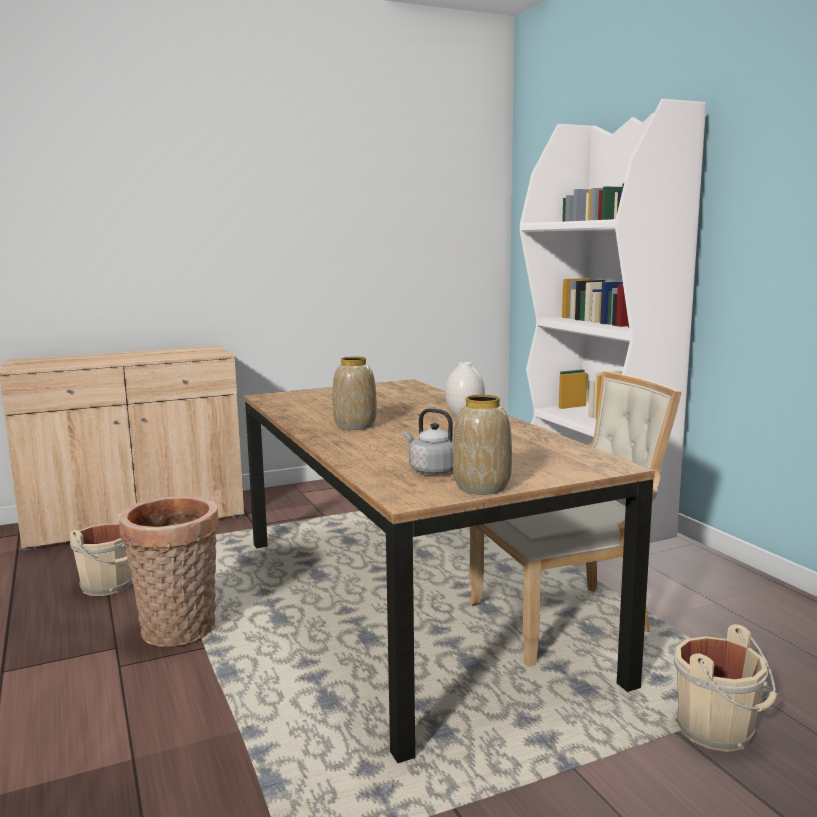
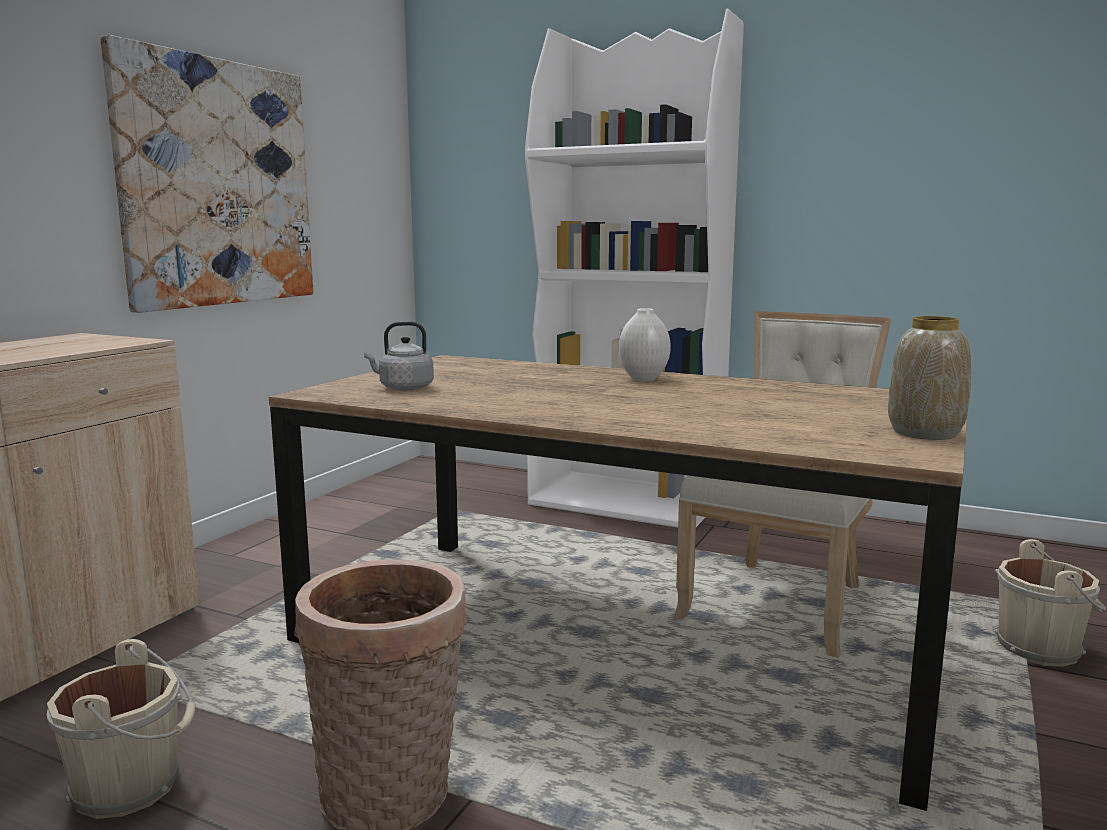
camera: 40 degrees left, 0 degrees up
(325, 254) = (218, 184): none -> picture
(355, 426) = (569, 405): vase -> none
(431, 470) = (824, 429): grey kettle -> grey kettle (403, 388)

